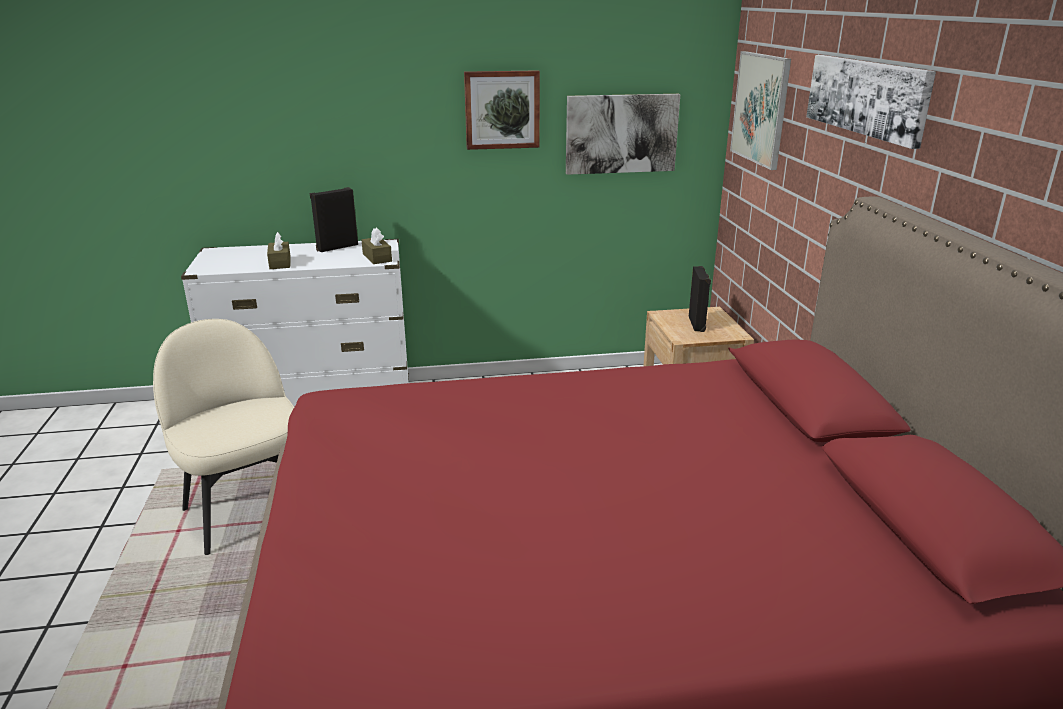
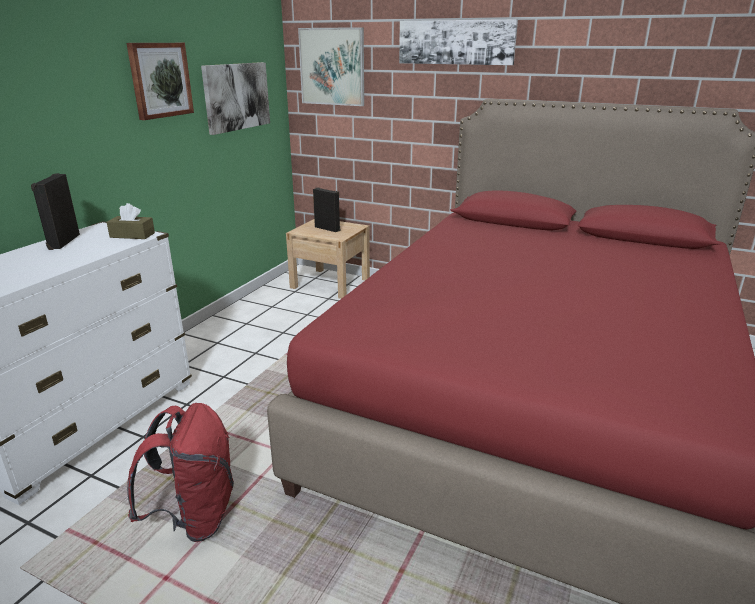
camera: 55 degrees left, 0 degrees up
(248, 511) = (195, 517): beige chair -> red backpack
(280, 263) = (42, 267): brown tissue box -> none

